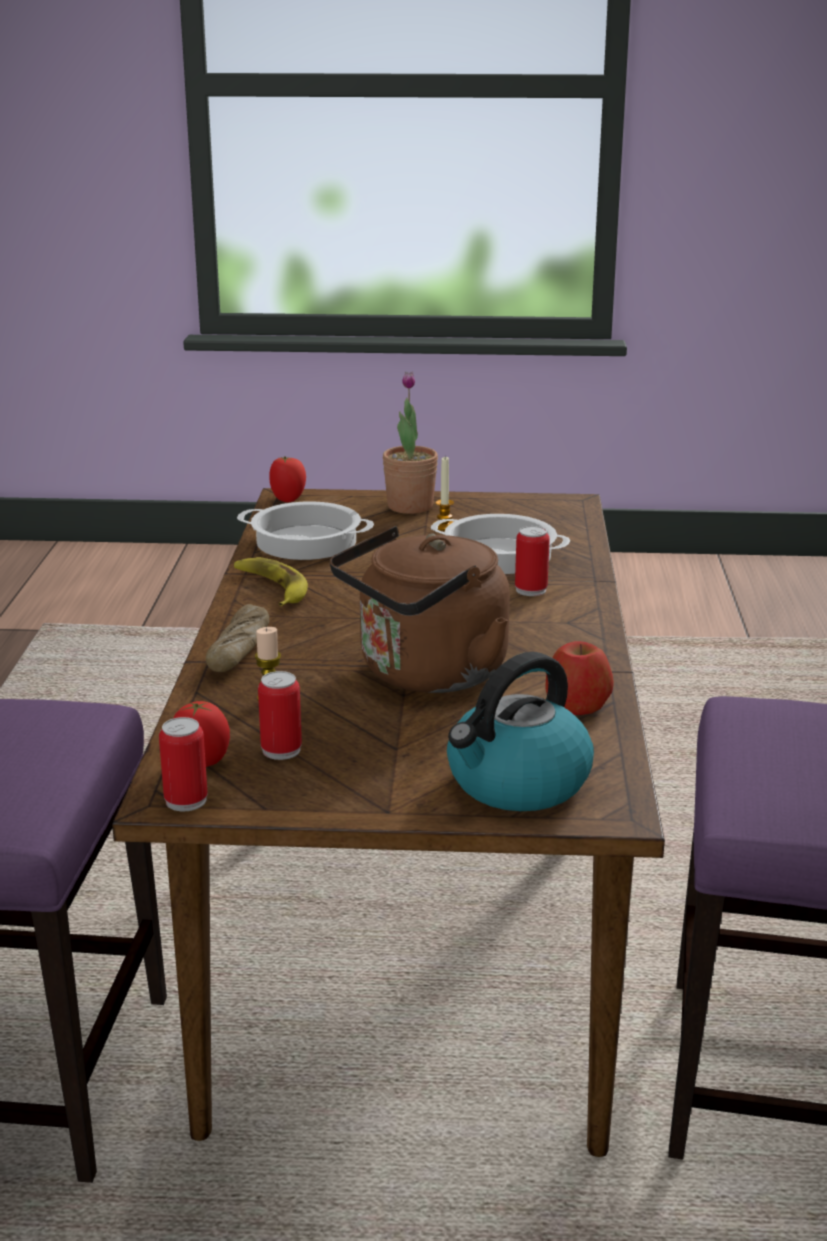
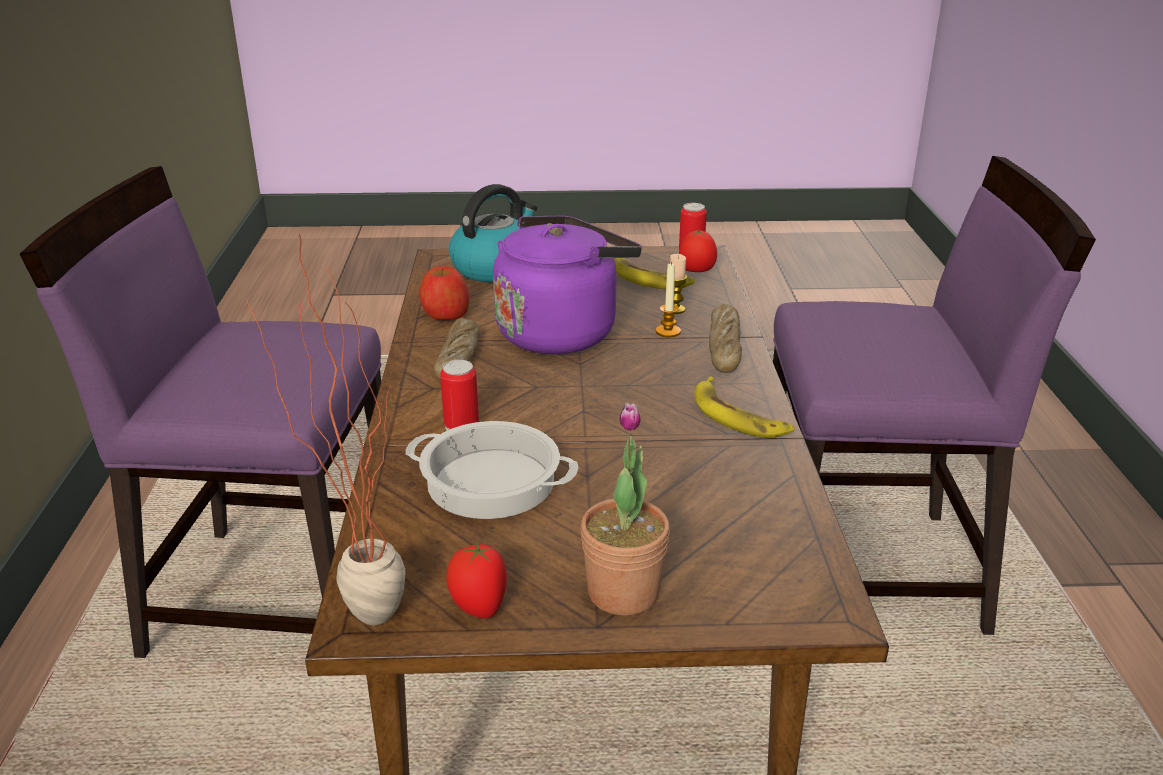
camera: 175 degrees right, 5 degrees up
(281, 750) = (649, 279): can -> banana
(288, 499) = (821, 603): tomato -> tomato (478, 608)
(307, 541) = (739, 497): cooking pot -> none
(426, 674) = (561, 332): brown kettle -> purple kettle
(444, 526) = (565, 541): candle -> candle (668, 331)
(547, 648) = (458, 359): none -> bread
(576, 505) = (358, 611): none -> potted plant

